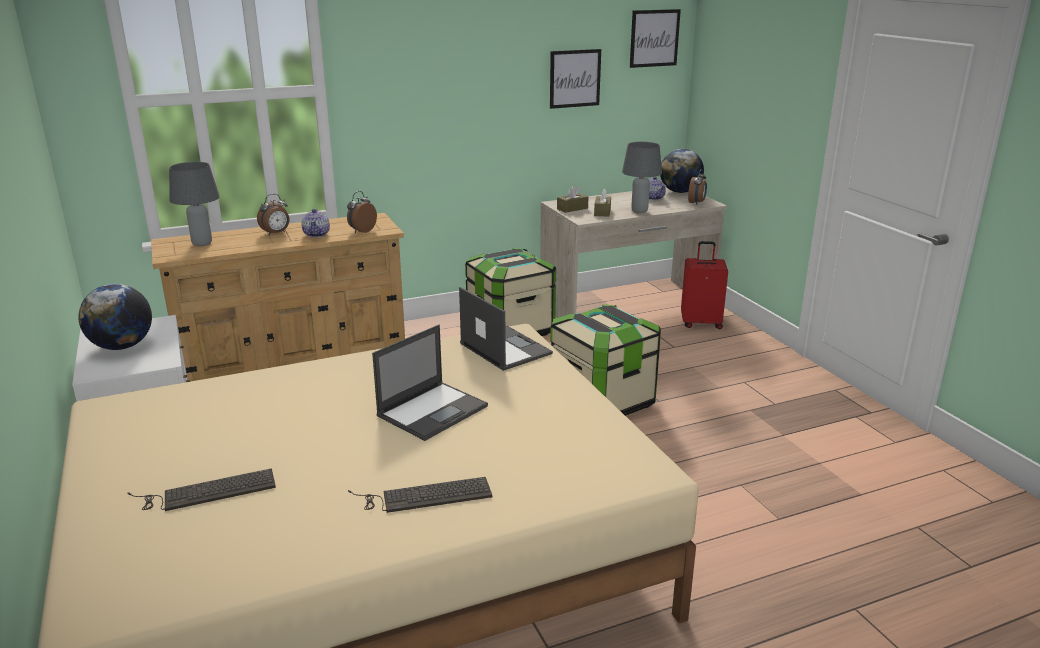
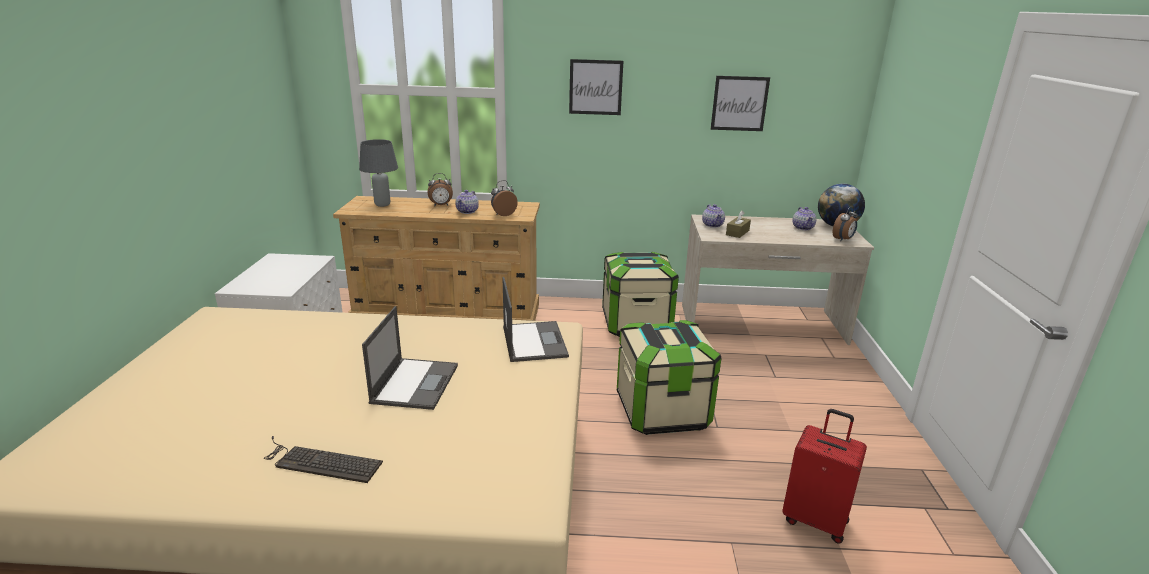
camera: 25 degrees right, 0 degrees up
(122, 346) = (274, 272): globe -> none
(206, 492) = (187, 403): keyboard -> none
(433, 410) = (415, 383): laptop -> laptop turned 60 degrees counterclockwise
(572, 208) = (712, 225): brown tissue box -> teapot
(639, 211) = (775, 238): grey table lamp -> none
(654, 38) = (832, 71): picture -> picture (595, 87)
(701, 323) = (822, 359): red suitcase -> red suitcase (815, 520)

